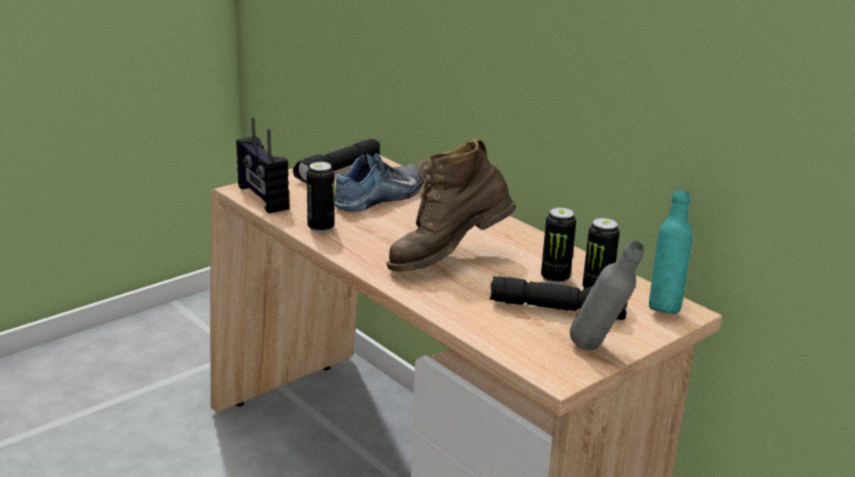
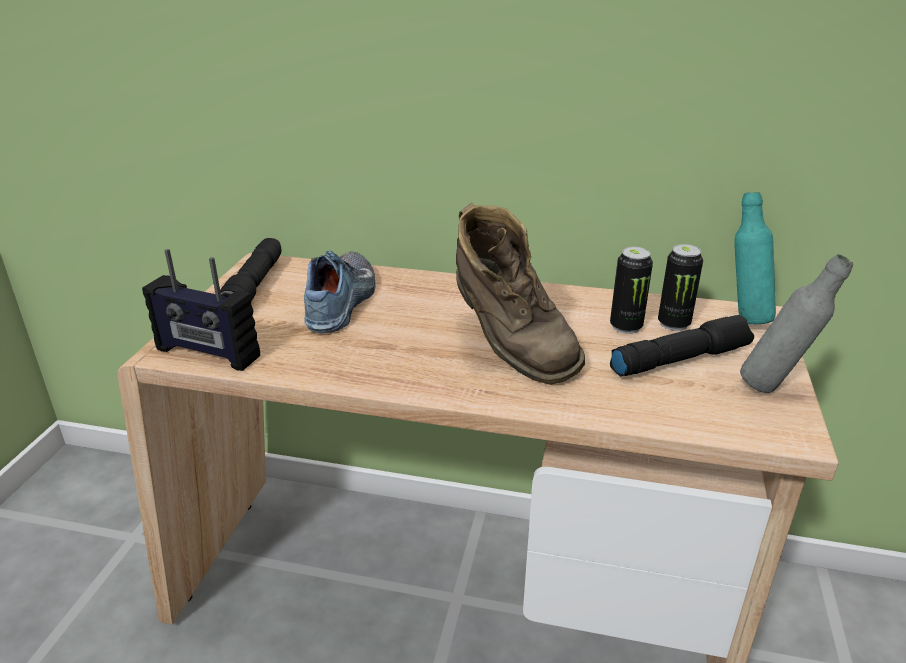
camera: 35 degrees left, 5 degrees up
(321, 228) = (329, 365): can -> none
(447, 259) = (509, 348): brown boot -> brown boot turned 60 degrees counterclockwise

